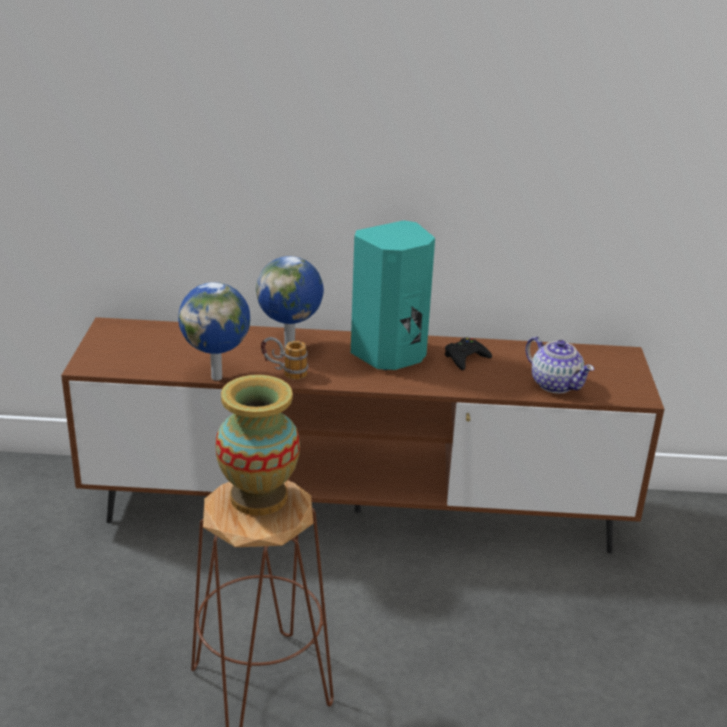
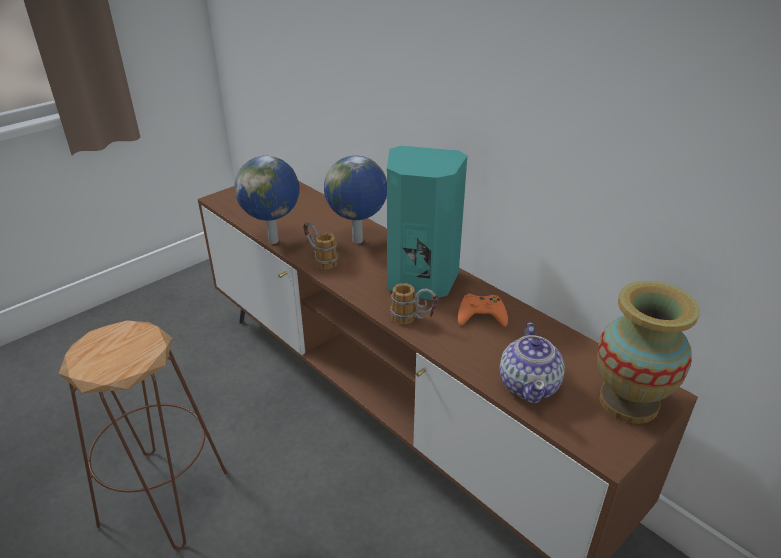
camera: 45 degrees right, 5 degrees up
(258, 497) = (125, 344): vase -> vase (628, 401)
(428, 381) = (413, 320): none -> mug
(465, 358) = (481, 315): black game controller -> orange game controller

